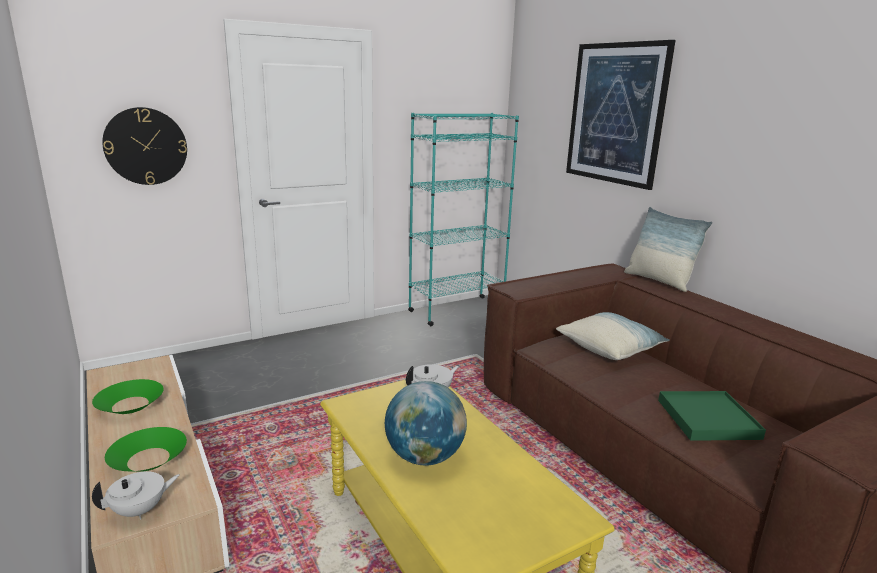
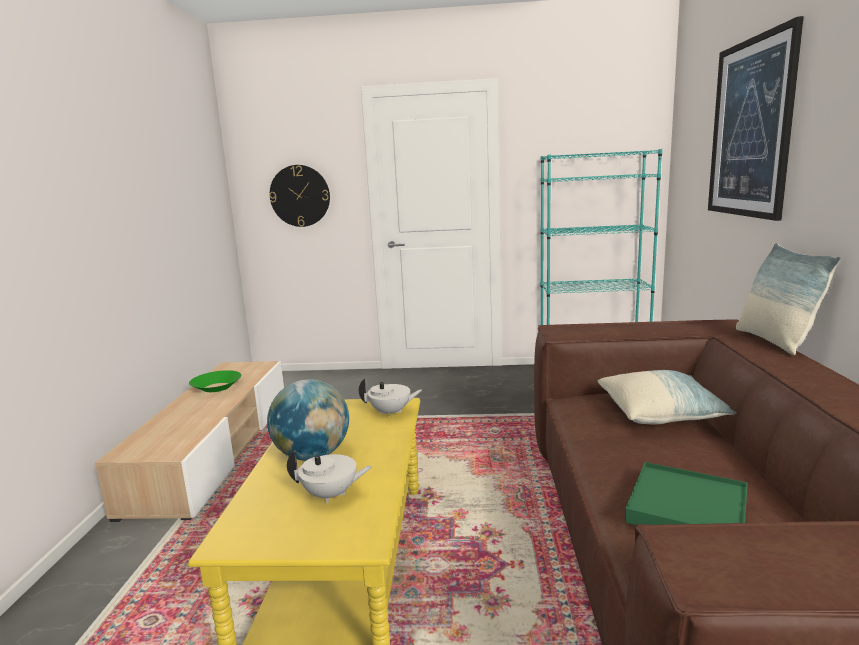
camera: 35 degrees right, 5 degrees down
(140, 510) = (141, 450): white teapot -> white teapot (331, 495)
(149, 459) = (184, 421): green bowl -> none

